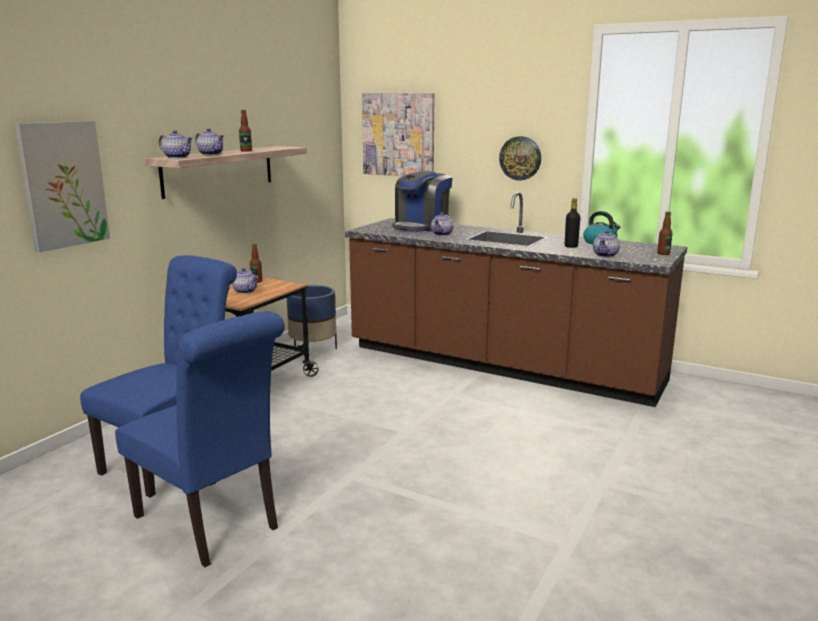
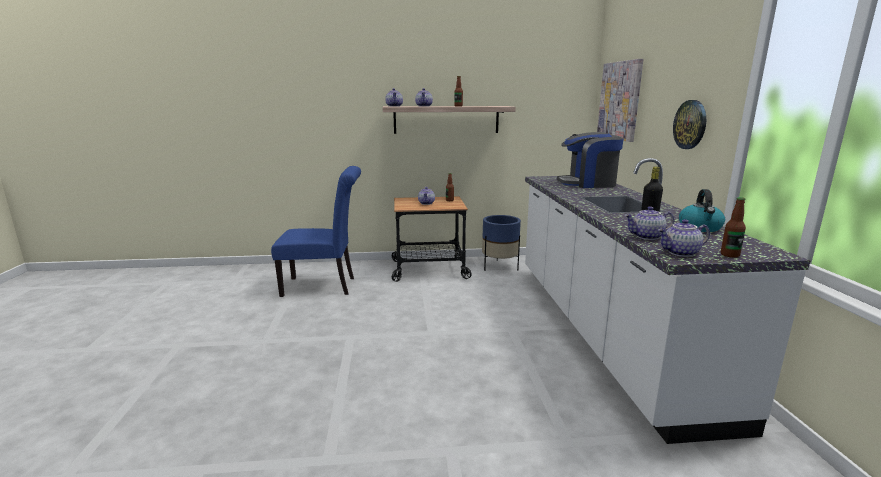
camera: 55 degrees right, 0 degrees up
(63, 184) = (324, 117): picture -> none
(212, 525) = (263, 320): blue chair -> none
(442, 234) = (579, 190): teapot -> teapot (681, 253)
(501, 365) = (604, 331): brown counter -> white counter

